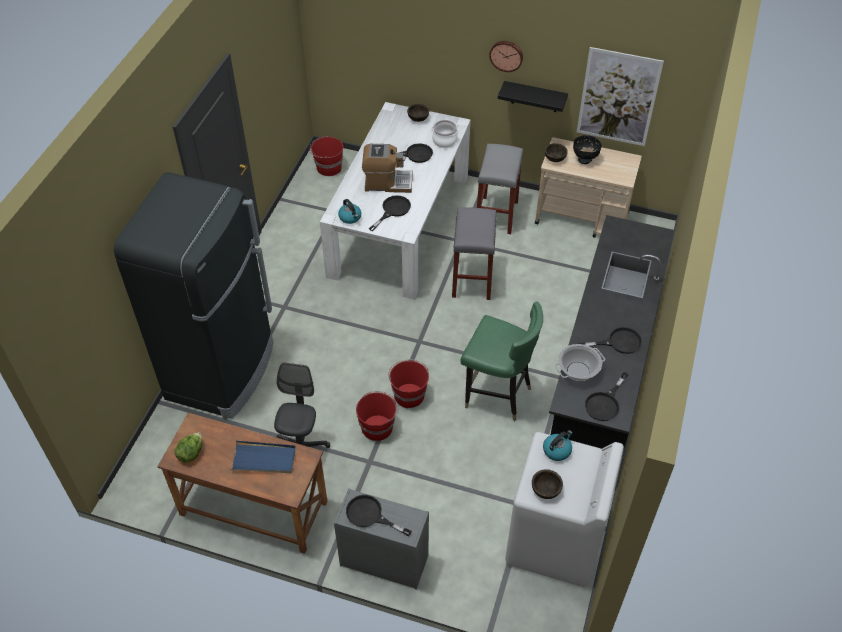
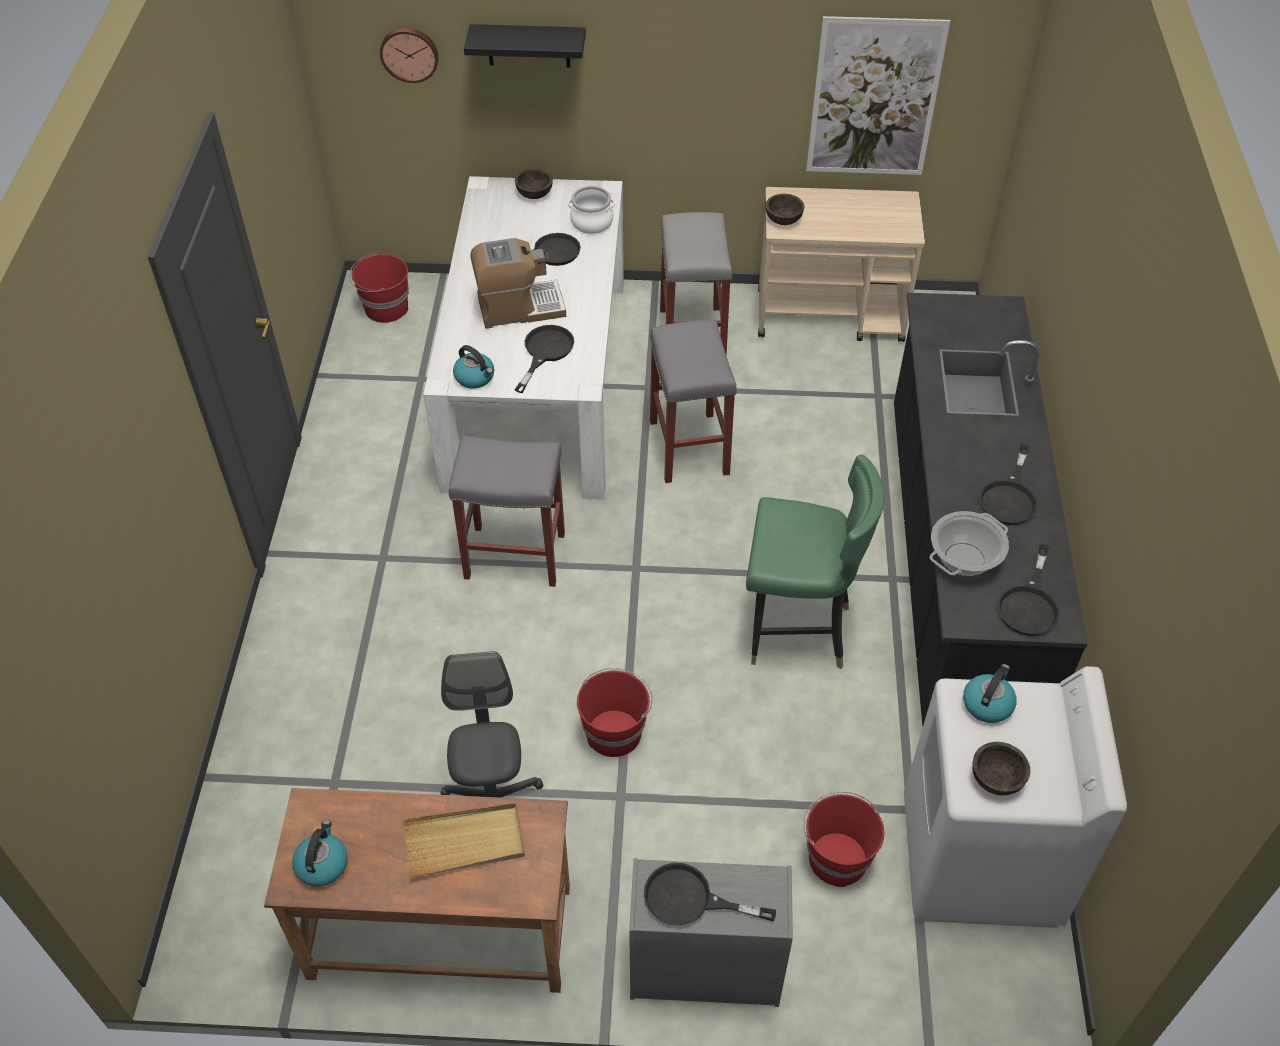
camera: 15 degrees left, 0 degrees up
(191, 453) = (322, 864): lettuce -> kettle
(222, 370) = (305, 694): black fridge -> none
(264, 459) = (464, 842): blue tray -> beige tray
(354, 320) = (513, 556): none -> grey stool
(409, 395) = (649, 663): red bucket -> red bucket (836, 858)
(506, 55) = (678, 56): wall clock -> wall clock (409, 53)
(534, 97) = (731, 122): black shelf -> black shelf (528, 45)
(585, 159) = (832, 213): black bowl -> none
(618, 342) = (1009, 496): black frying pan -> black frying pan turned 135 degrees clockwise

